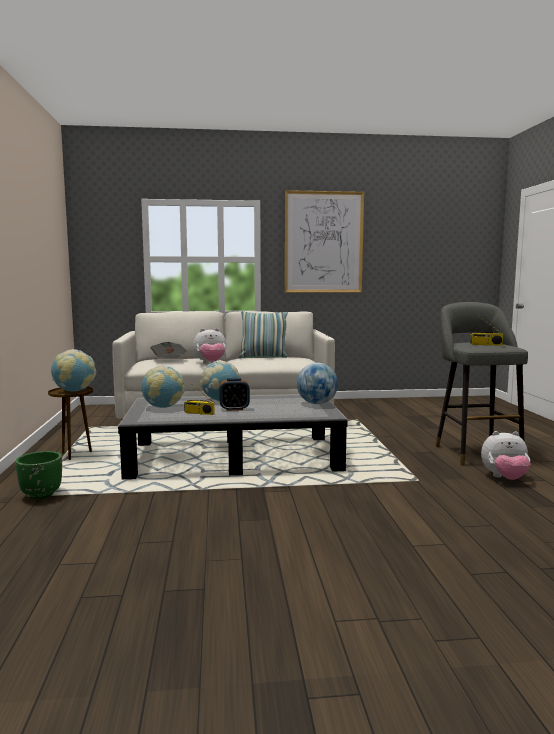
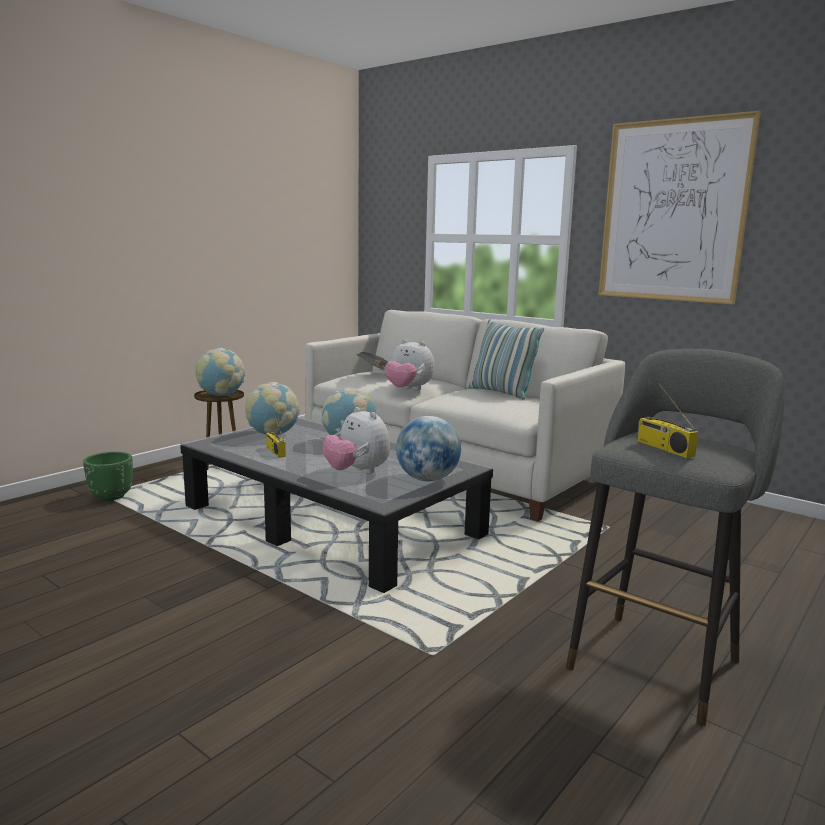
camera: 45 degrees right, 5 degrees up
(234, 409) = (321, 457): alarm clock -> none
(505, 478) = (575, 730): plush toy -> plush toy (357, 472)

